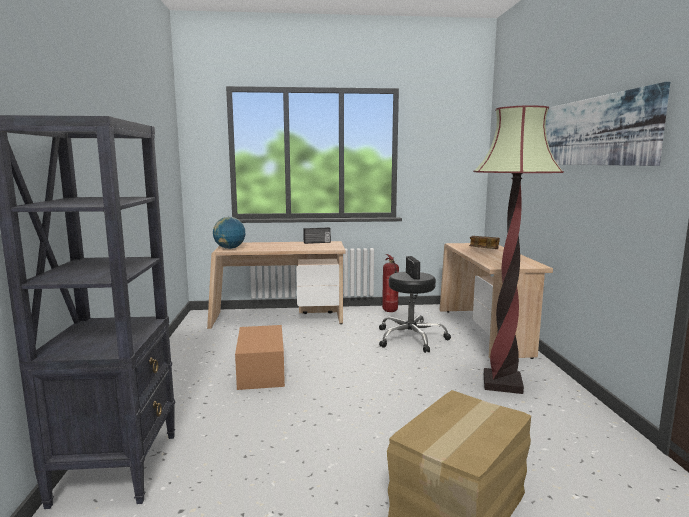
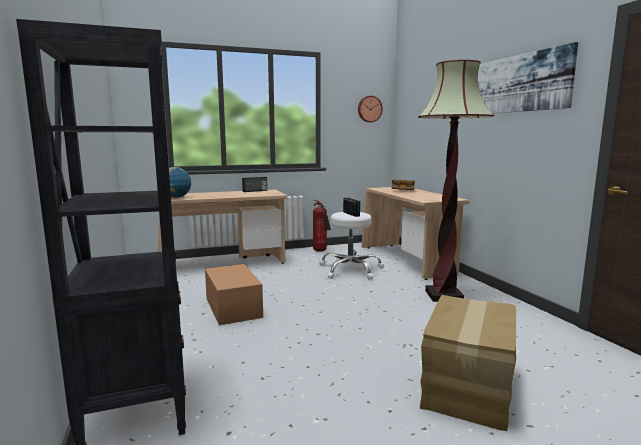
camera: 15 degrees left, 0 degrees up
(411, 338) = (350, 270): black stool -> white stool
(457, 150) = (369, 109): none -> wall clock

